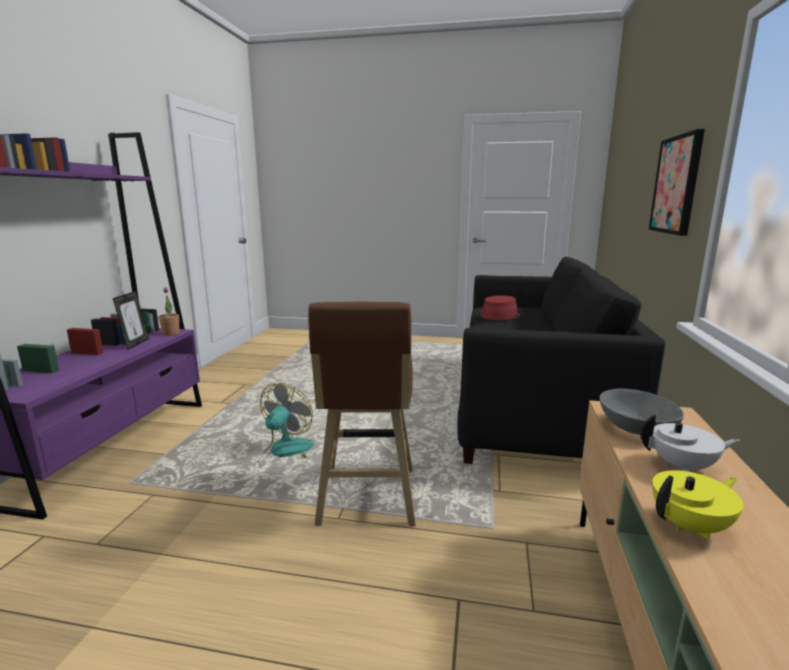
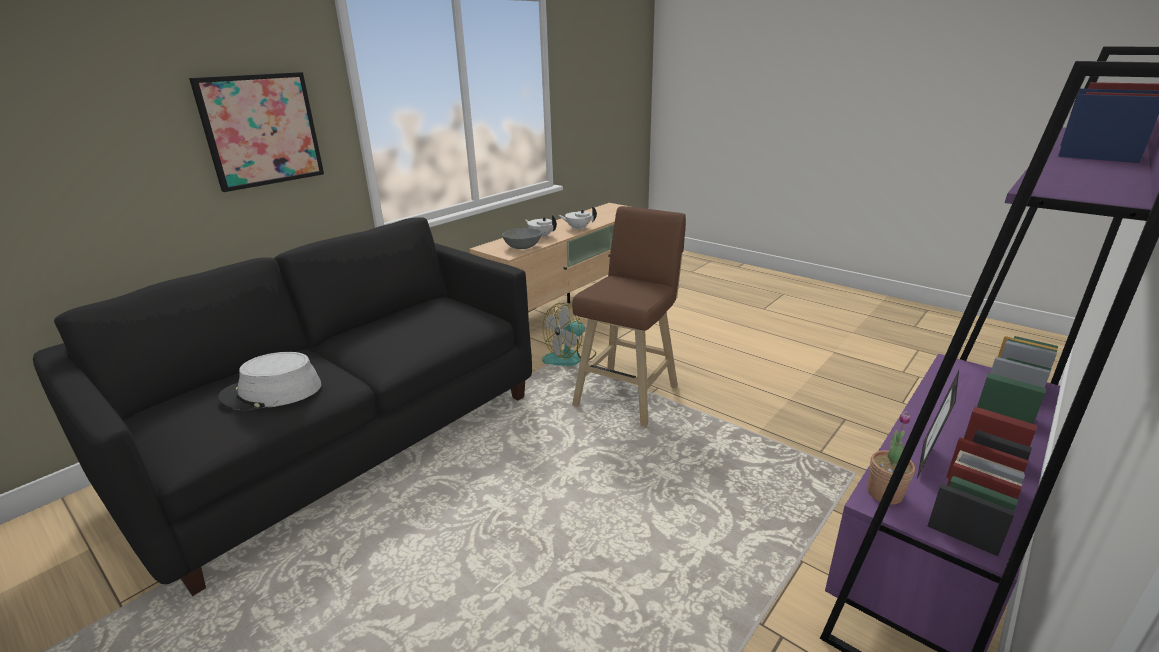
camera: 150 degrees left, 10 degrees up
(285, 454) = (683, 462): fan -> fan (570, 357)
(501, 315) = (272, 392): red hat -> grey hat
(690, 526) = (578, 228): yellow teapot -> white teapot

